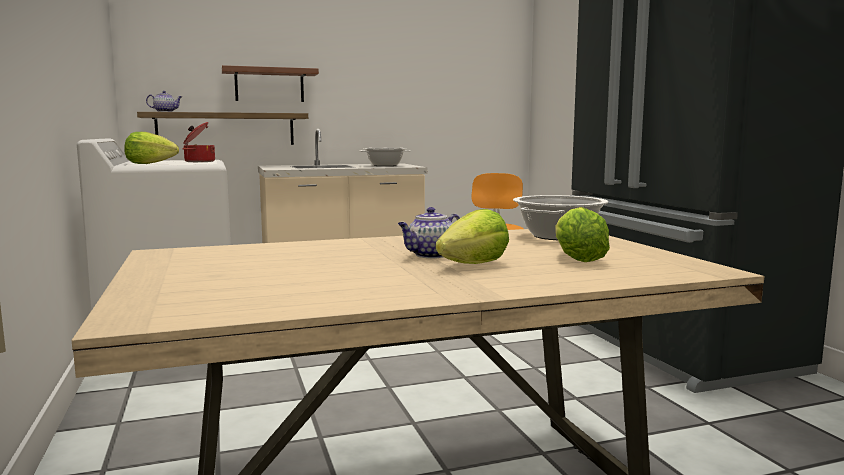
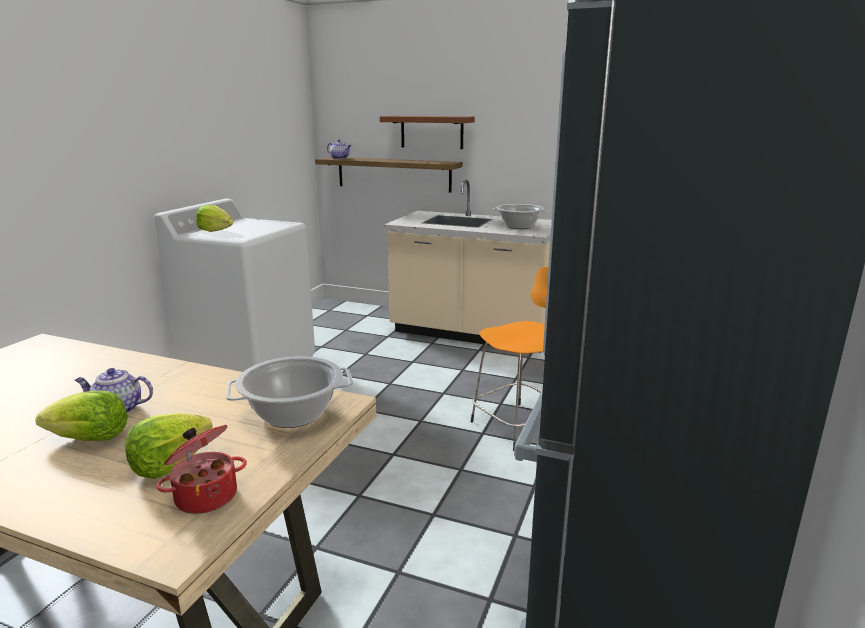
camera: 40 degrees right, 10 degrees up
(199, 161) = (262, 229): cooking pot -> cooking pot (206, 496)

